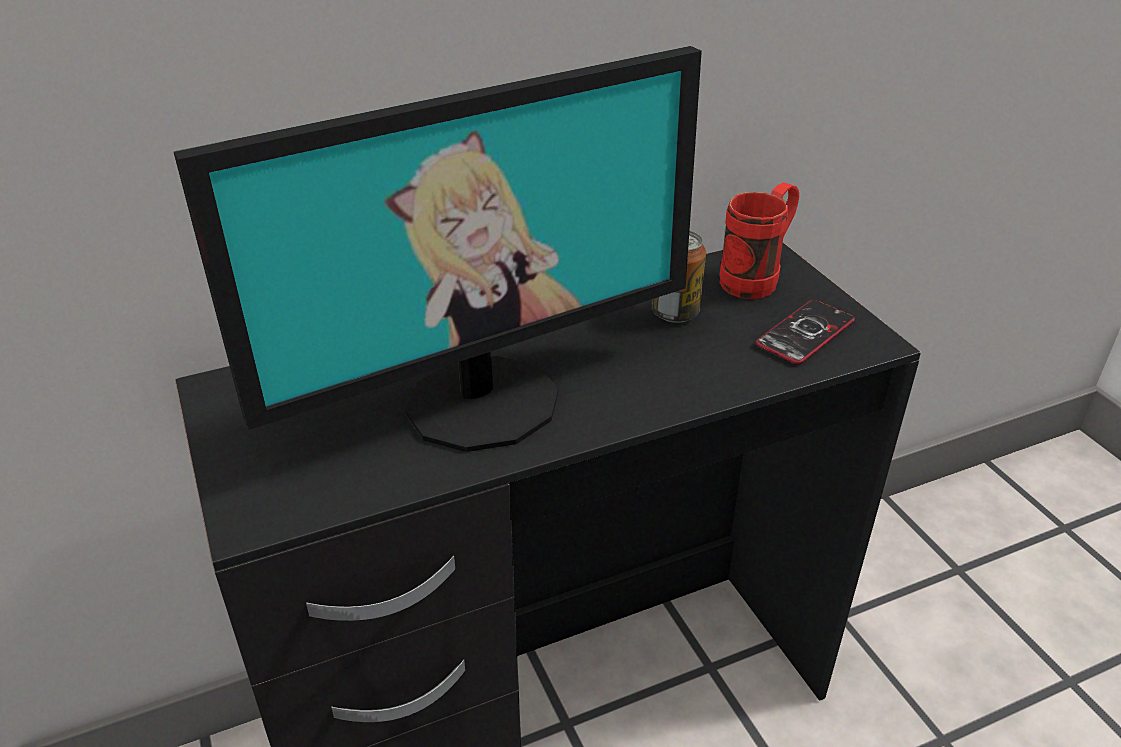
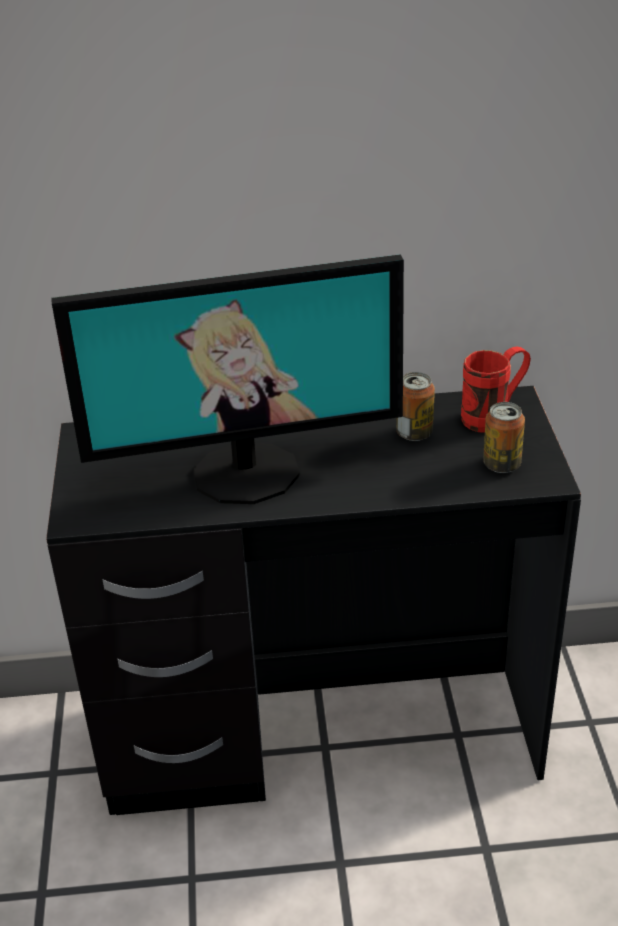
camera: 20 degrees right, 0 degrees up
(805, 333) = (501, 464): phone -> can

